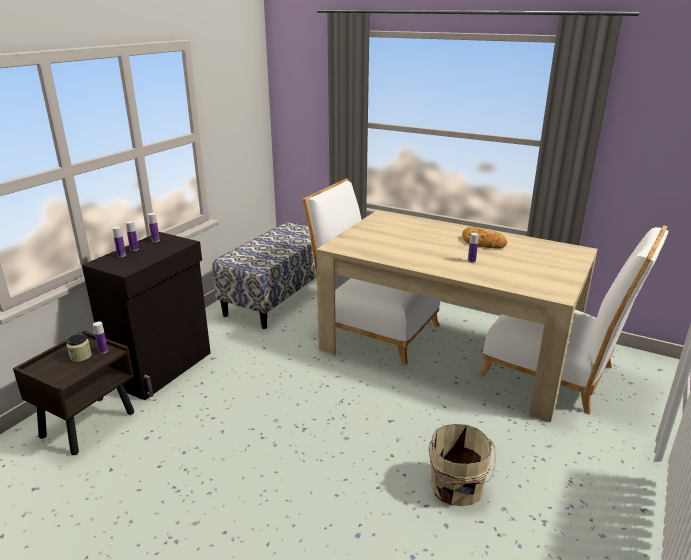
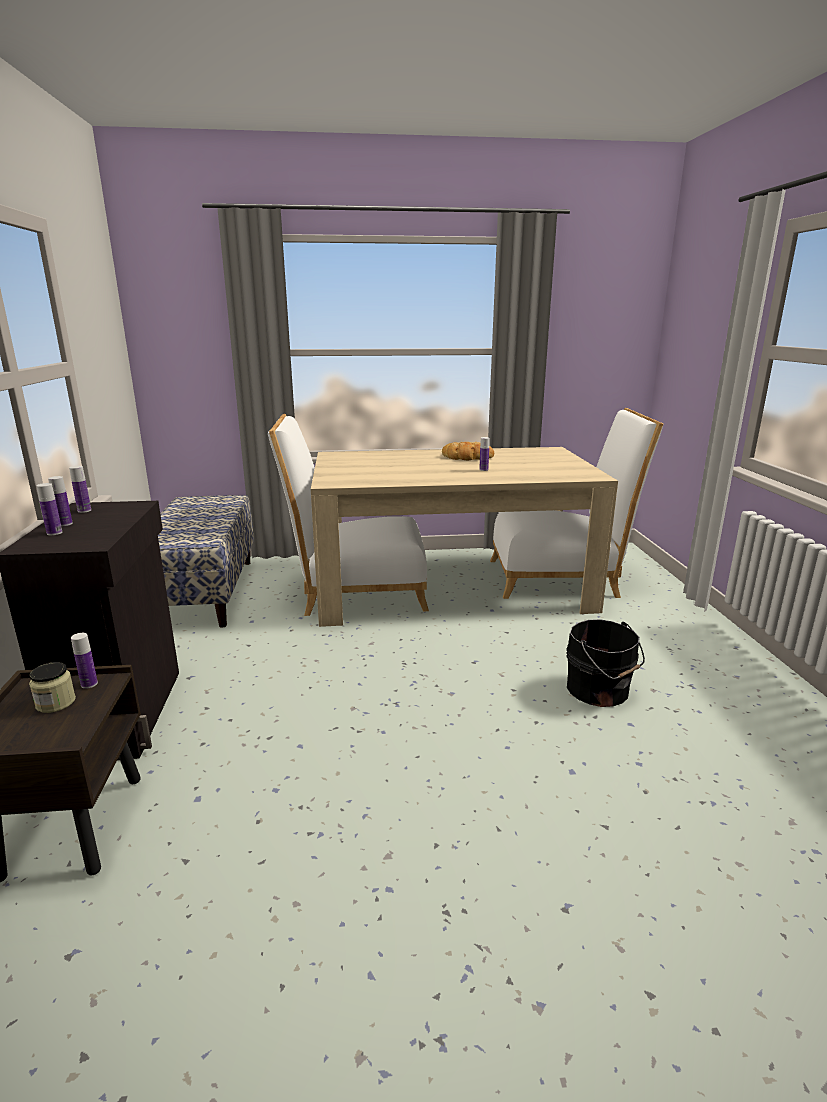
camera: 35 degrees left, 5 degrees down
(456, 488) = (599, 691): beige bucket -> black bucket

